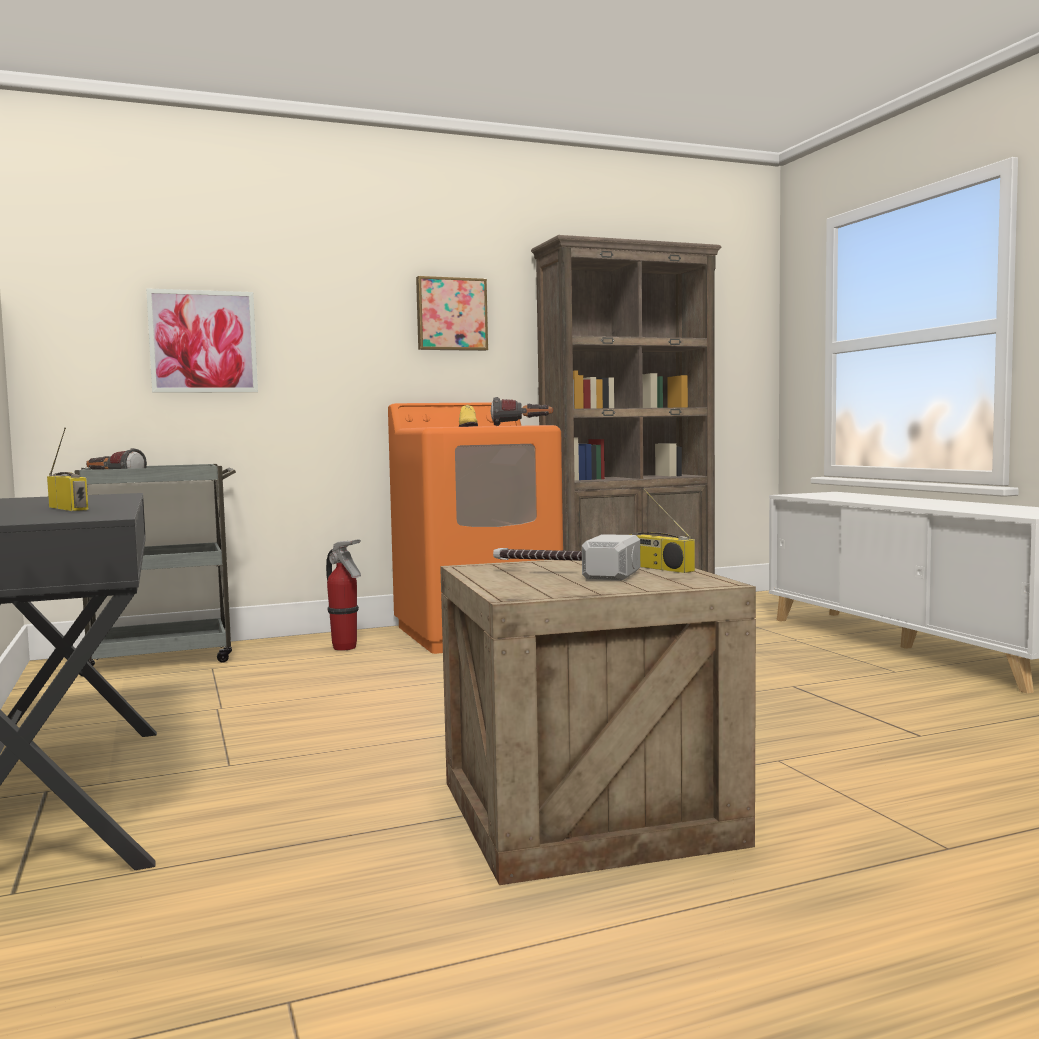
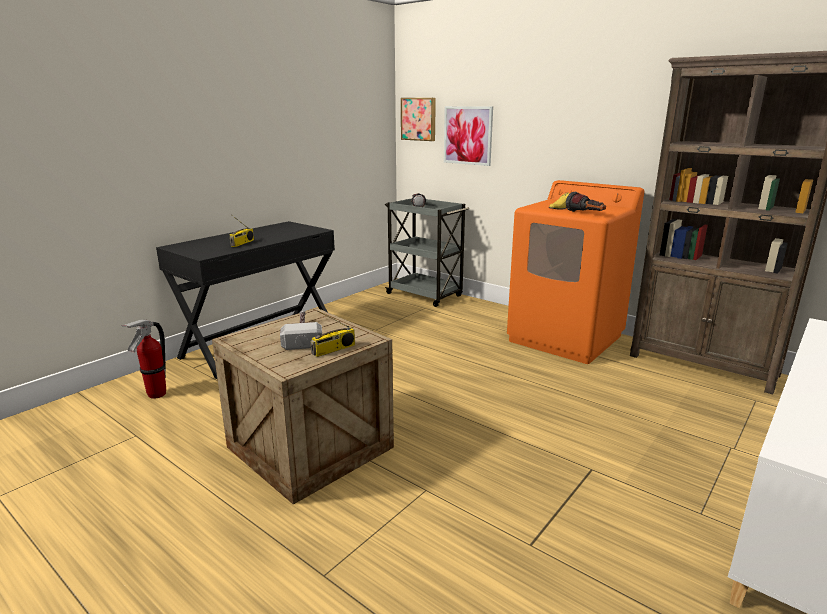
camera: 60 degrees right, 15 degrees up
(345, 648) = (489, 319): fire extinguisher -> fire extinguisher (156, 394)
(451, 314) = (611, 118): picture -> picture (419, 119)
(657, 568) = (333, 350): radio -> radio turned 150 degrees counterclockwise

